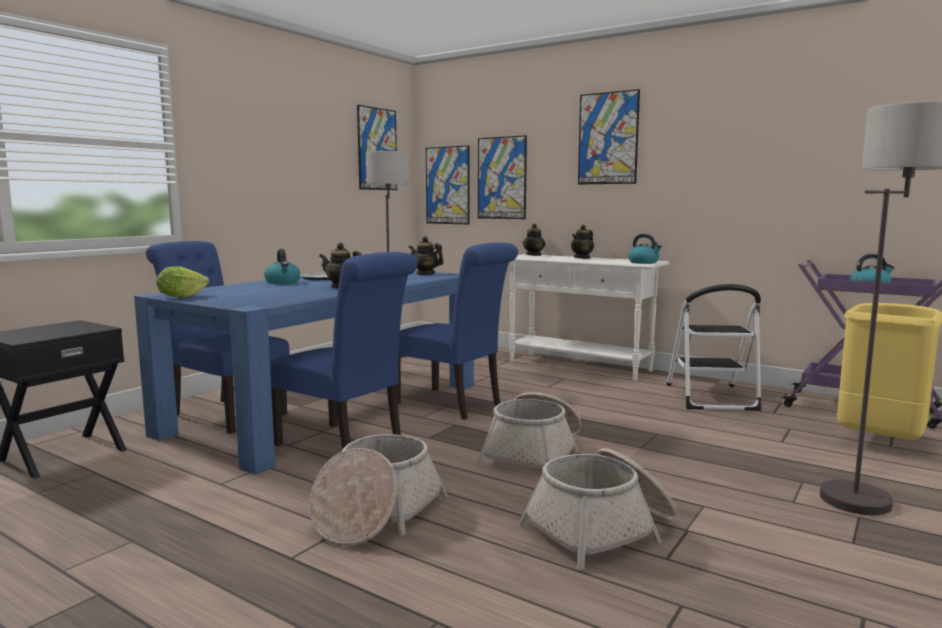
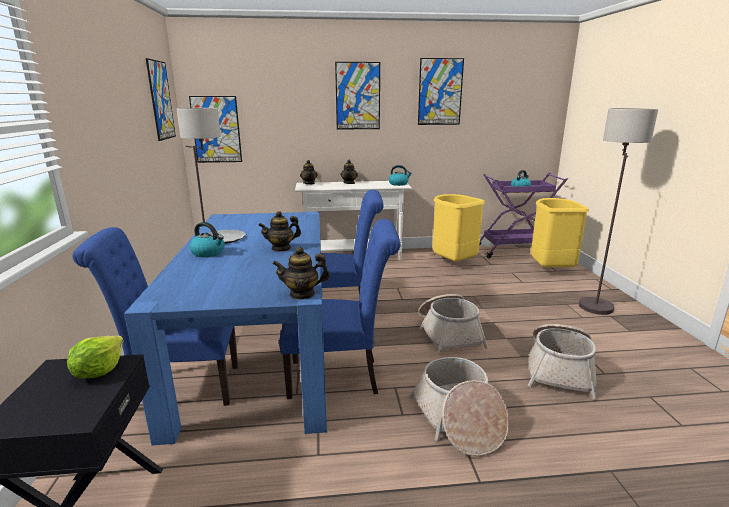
camera: 40 degrees left, 10 degrees up
(181, 297) = (187, 300): lettuce -> lettuce (99, 371)
(425, 274) = (284, 216): teapot -> teapot (302, 294)
(501, 178) = (270, 124): picture -> picture (440, 92)
(711, 398) = (453, 262): step ladder -> yellow trash can

